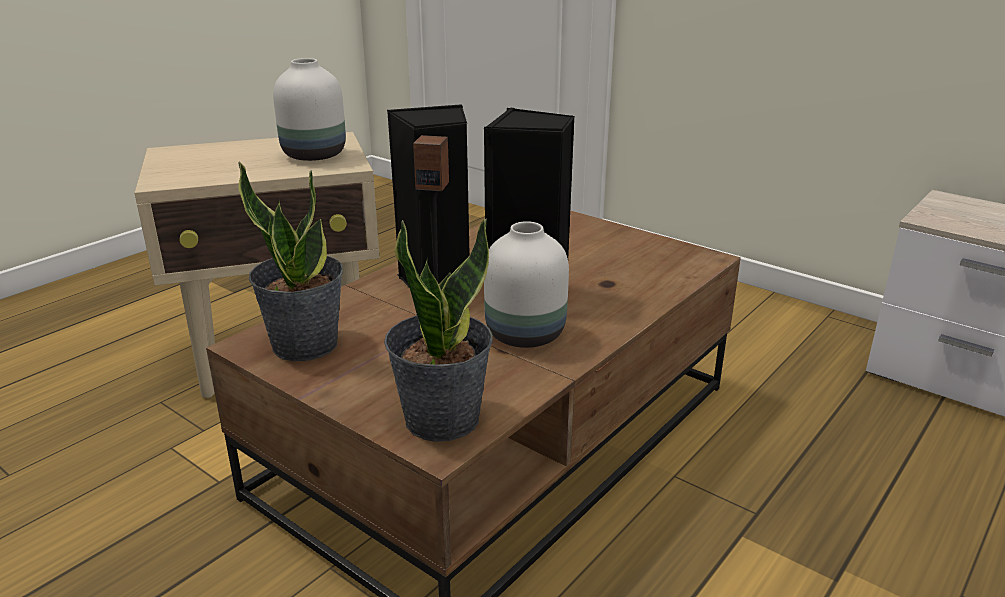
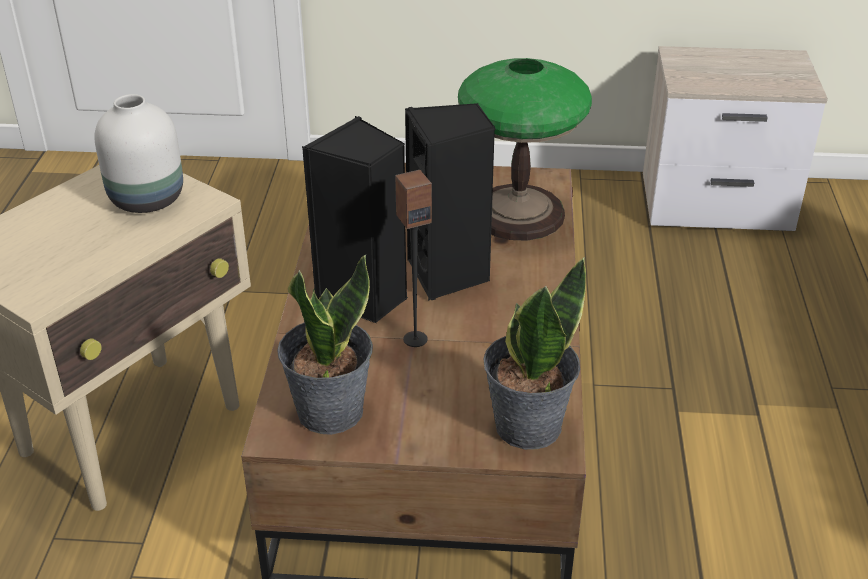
camera: 35 degrees left, 10 degrees up
(523, 334) = (495, 319): white vase -> none
(645, 272) = (518, 214): none -> table lamp

